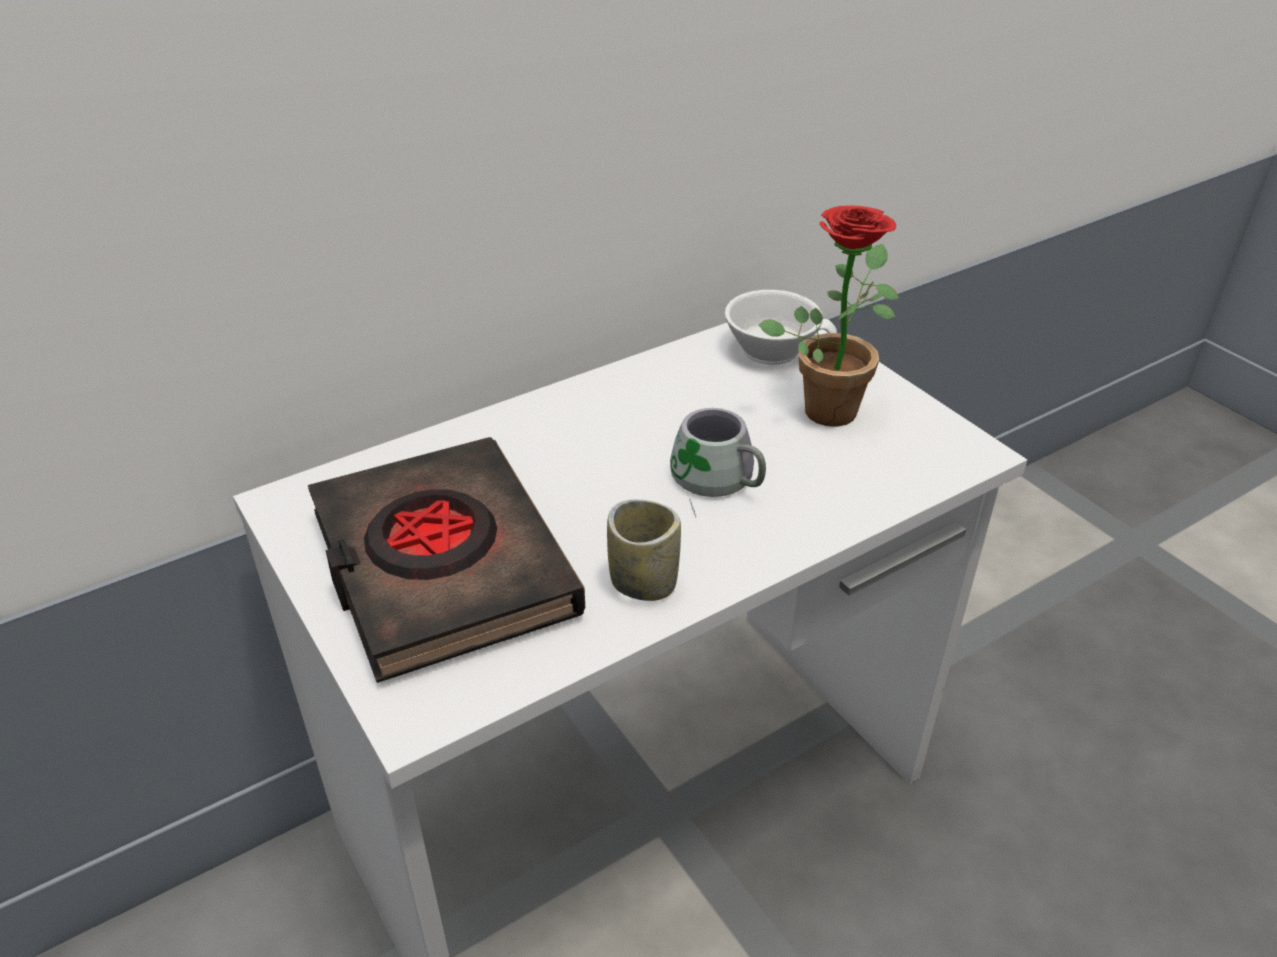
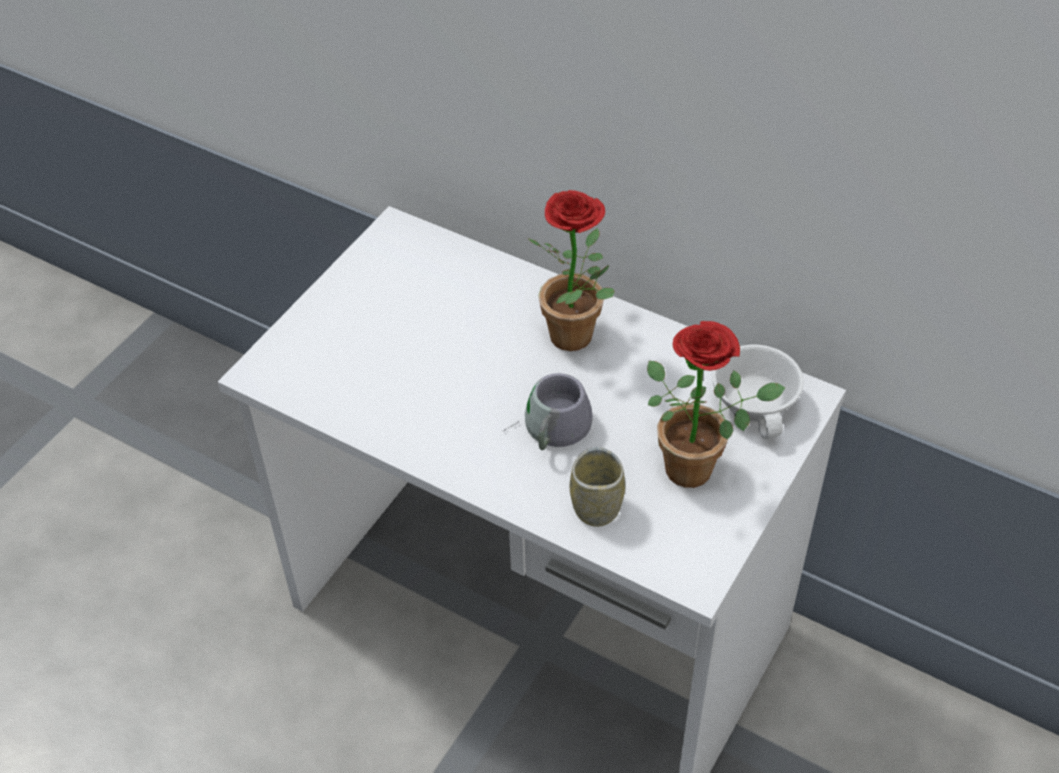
camera: 65 degrees right, 10 degrees up
(441, 566) = (381, 327): black book -> none
(601, 422) = (578, 340): none -> potted plant
(643, 582) = (420, 429): cup -> cup (596, 507)

